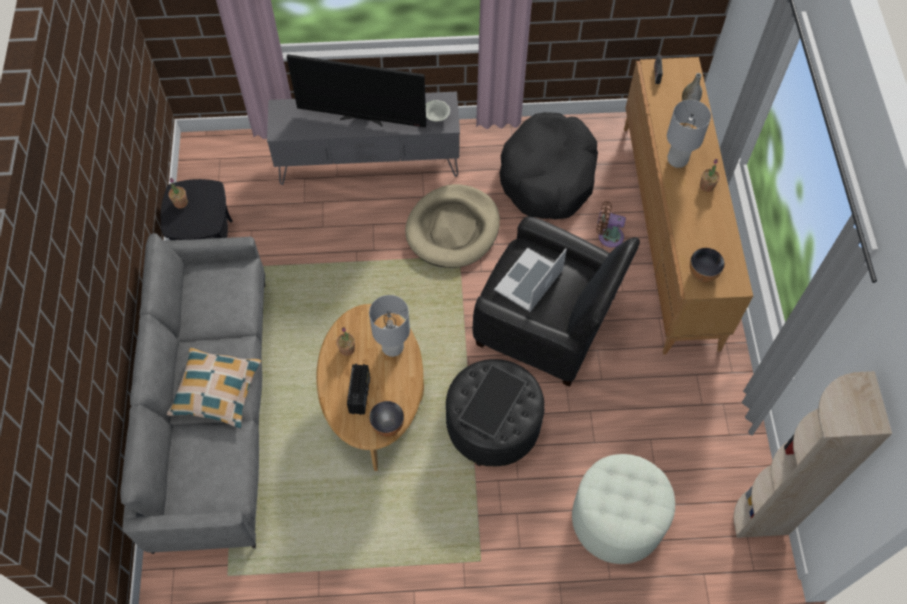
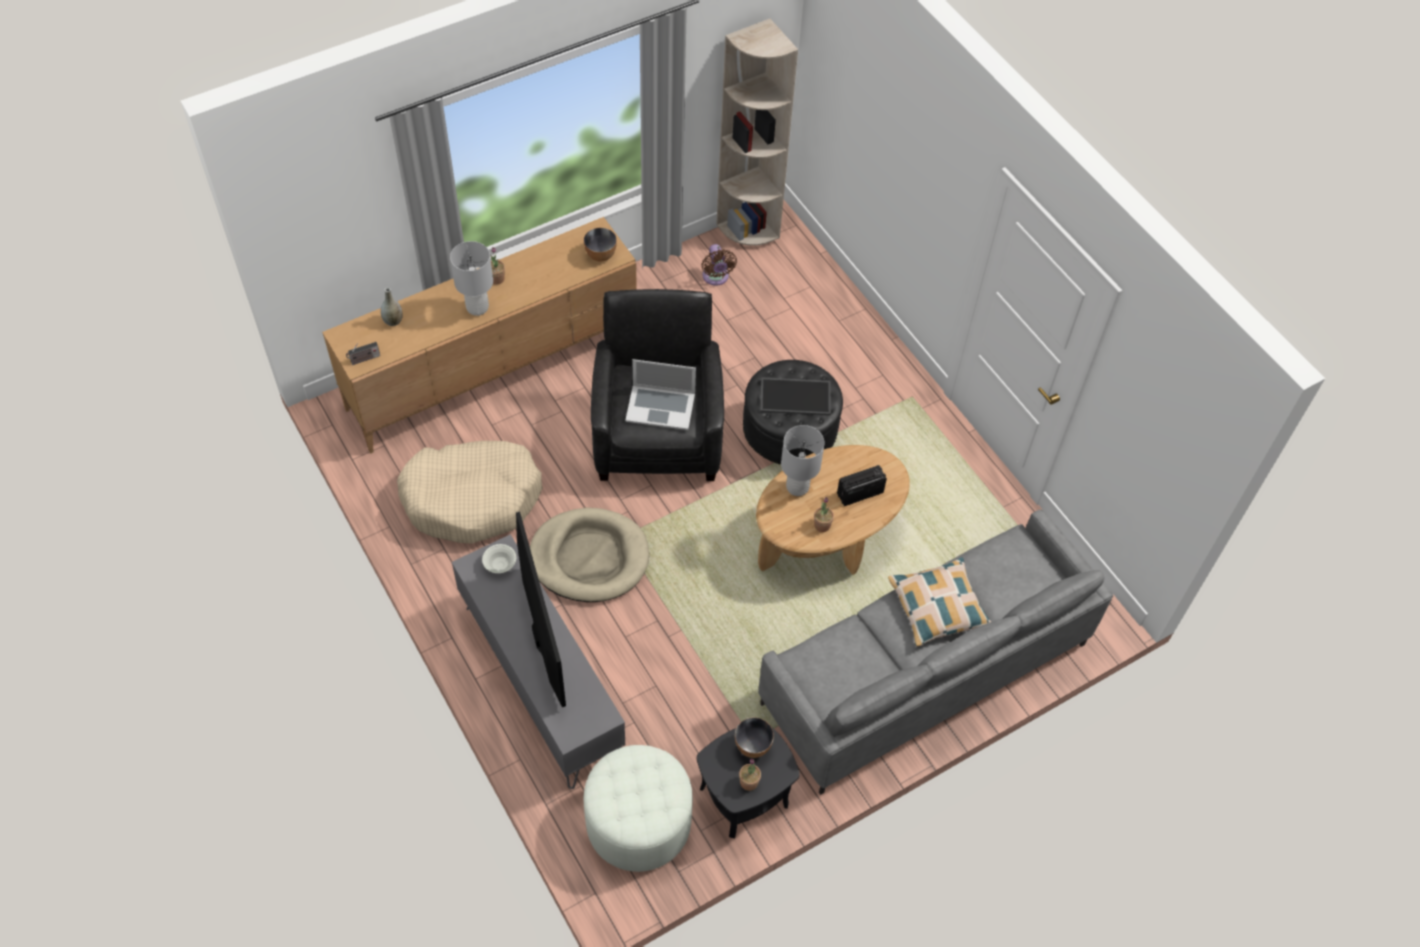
camera: 120 degrees left, 5 degrees down
(388, 426) = (874, 458): bowl -> bowl (753, 746)
(548, 176) = (472, 498): black dog bed -> beige dog bed
(608, 236) = (524, 420): brown fan -> brown fan (716, 278)
(617, 519) = (813, 319): white ottoman -> white ottoman (638, 822)

